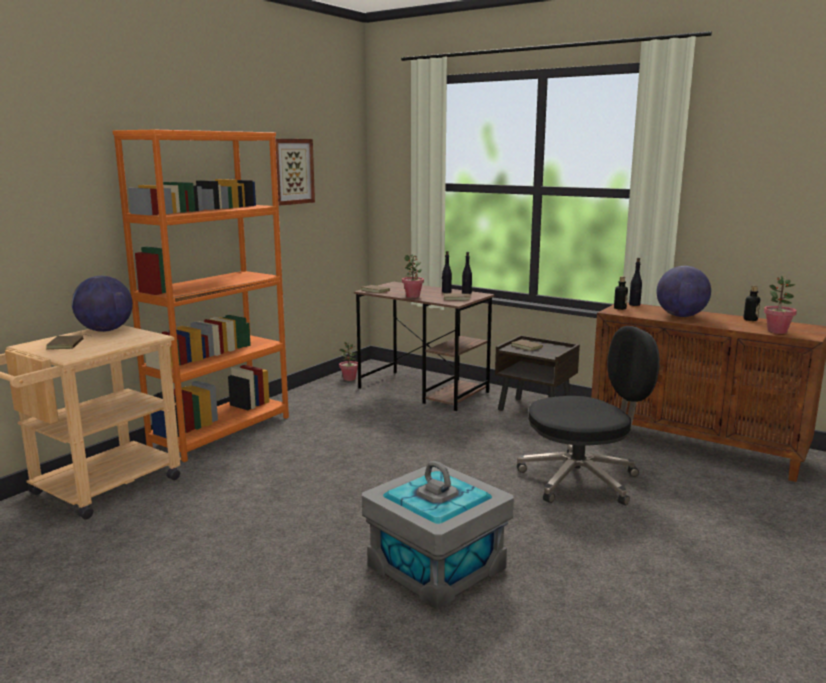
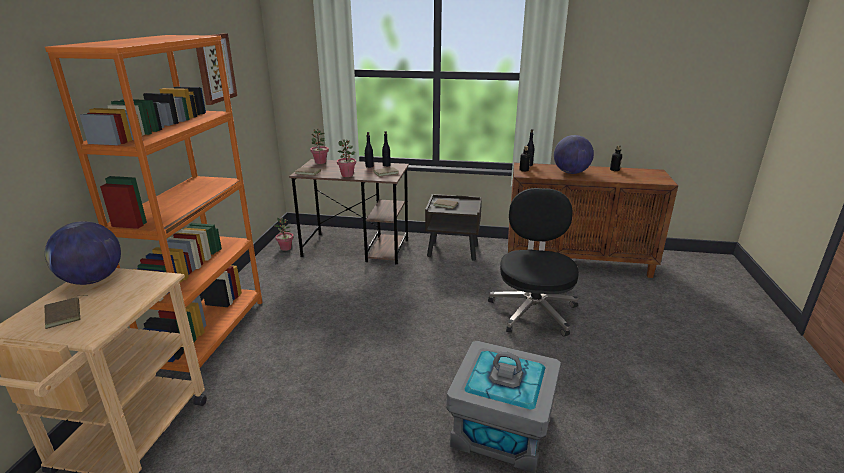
camera: 25 degrees left, 10 degrees up
(581, 480) = (533, 310): black office chair -> black office chair turned 45 degrees counterclockwise
(777, 331) = (643, 179): potted plant -> potted plant (320, 162)

